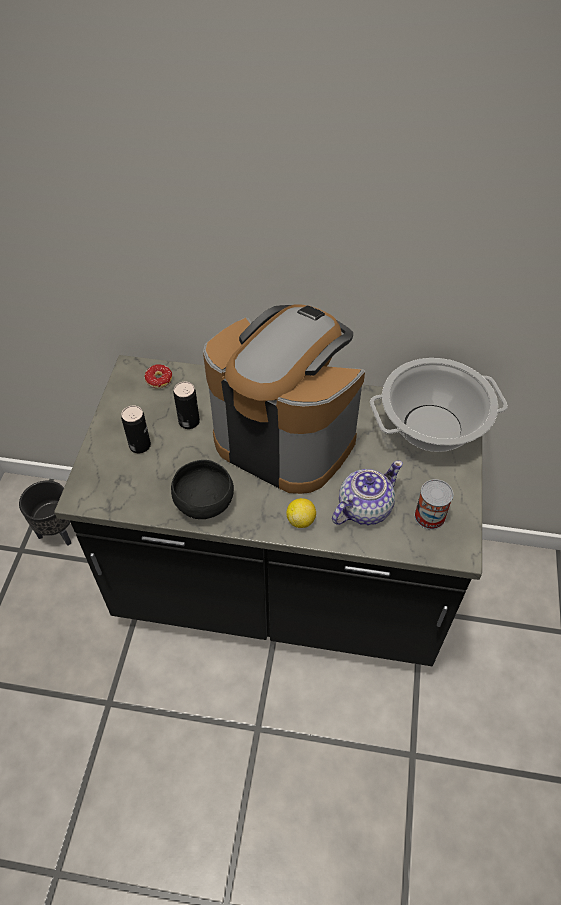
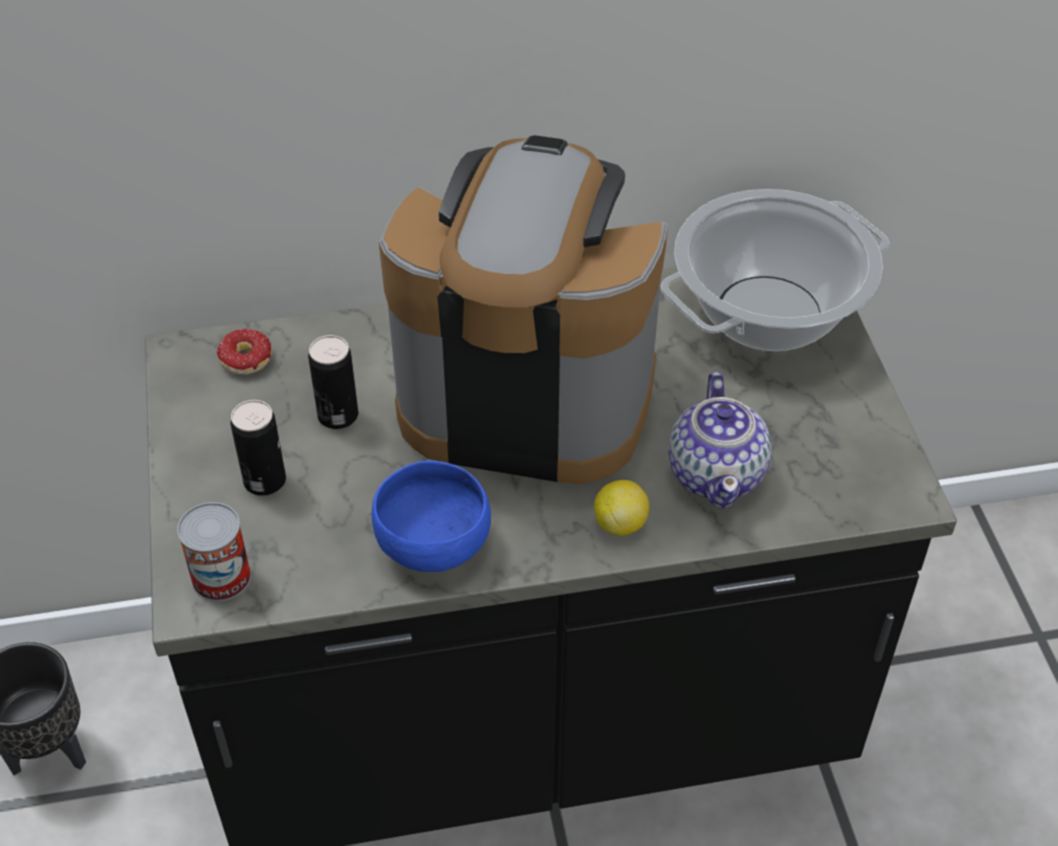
camera: 20 degrees left, 5 degrees down
(205, 501) = (434, 542): black bowl -> blue bowl
(363, 508) = (717, 473): teapot -> teapot turned 150 degrees clockwise
(429, 516) = (832, 455): can -> can (221, 577)

